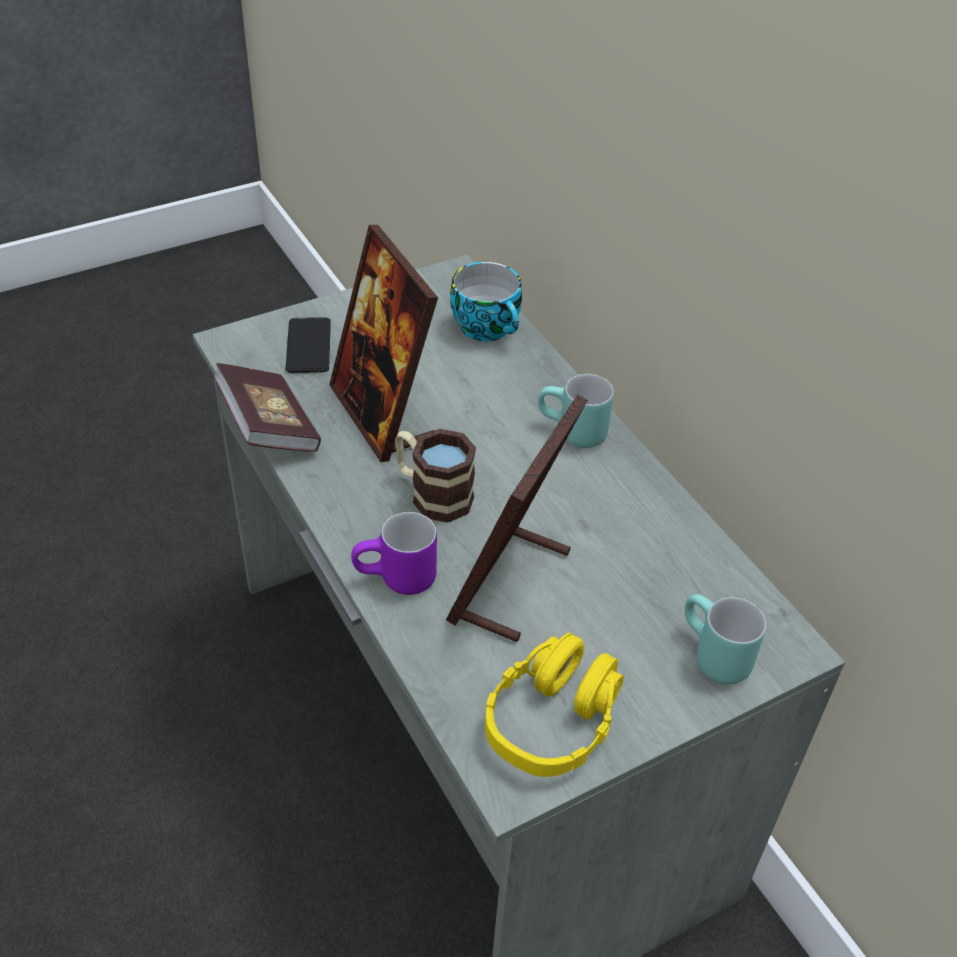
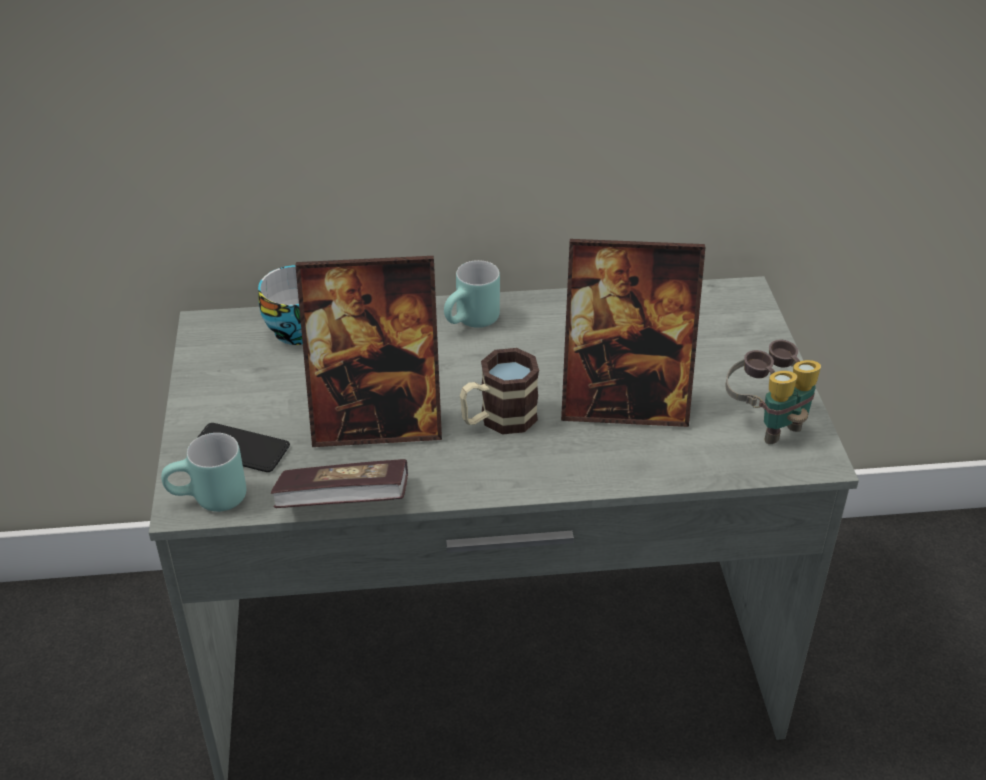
camera: 65 degrees left, 5 degrees down
(396, 581) = (590, 467): purple mug -> none
(510, 584) = (624, 404): picture frame -> picture frame turned 45 degrees counterclockwise
(552, 720) = (767, 422): yellow headphones -> binoculars
(710, 657) = (738, 330): turquoise mug -> turquoise mug (209, 501)

